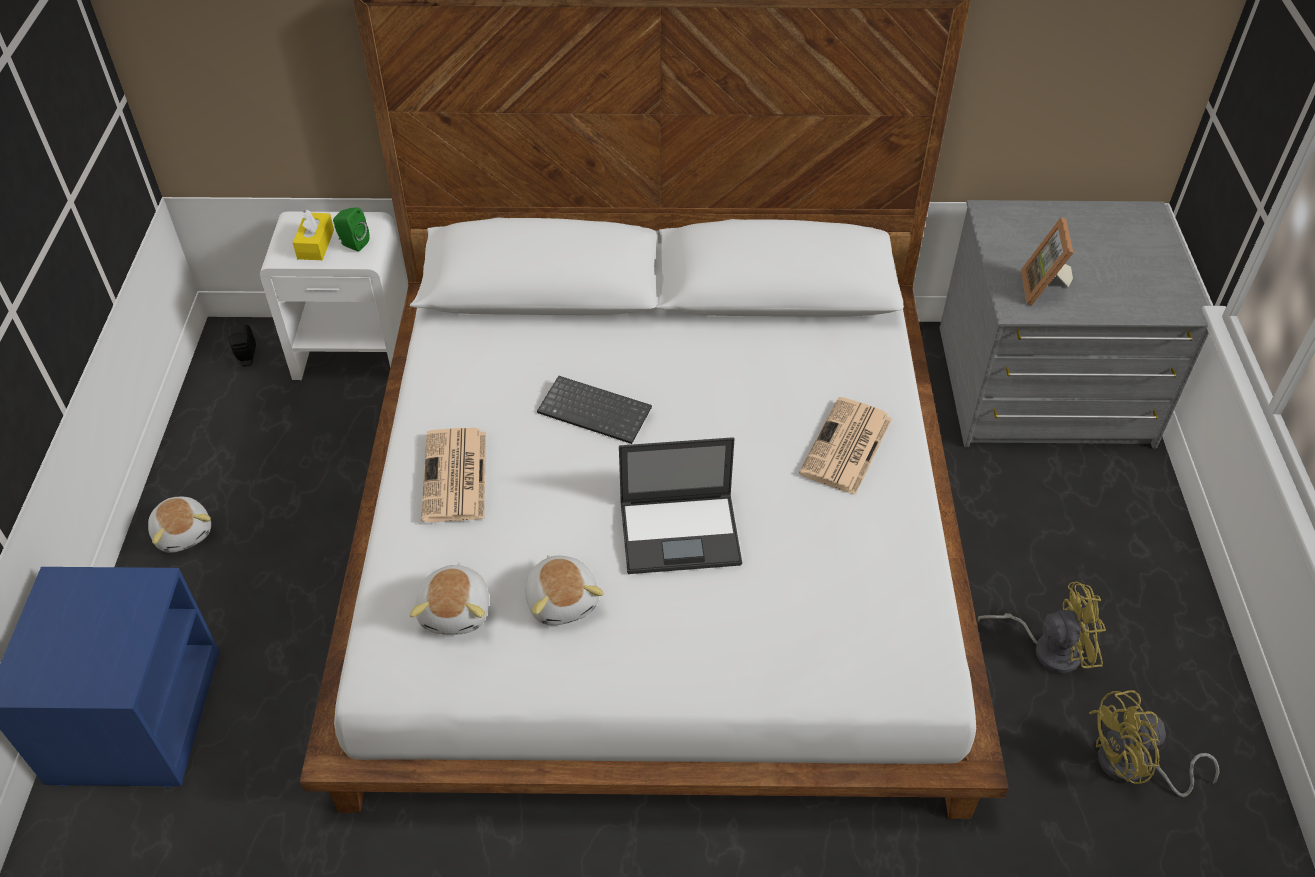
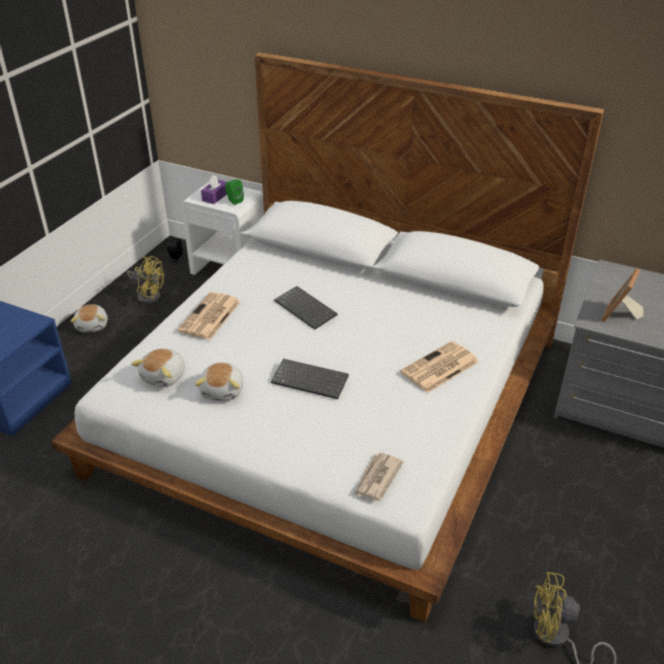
camera: 25 degrees right, 10 degrees down
(315, 244) = (215, 197): yellow tissue box -> purple tissue box
(681, 533) = (311, 379): laptop -> keyboard
(872, 659) = (377, 478): none -> newspaper
(1047, 648) = (540, 547): yellow fan -> yellow fan (148, 295)

